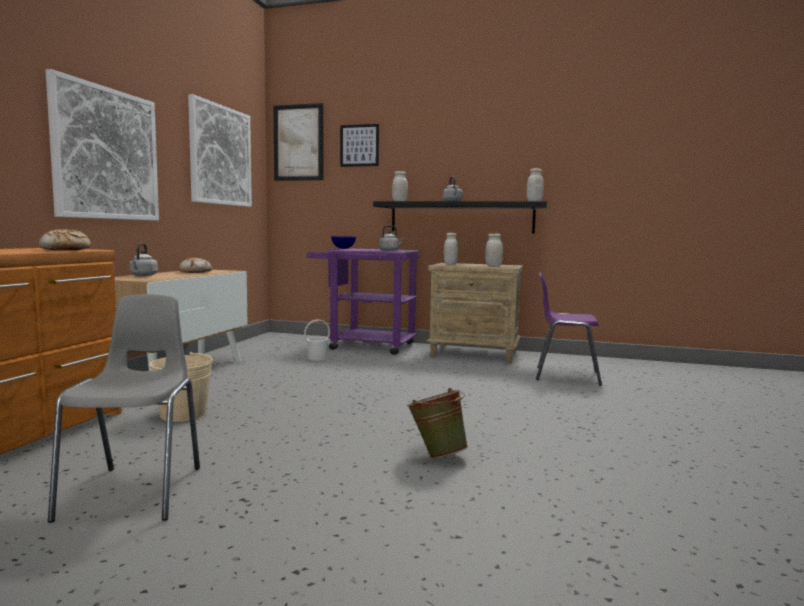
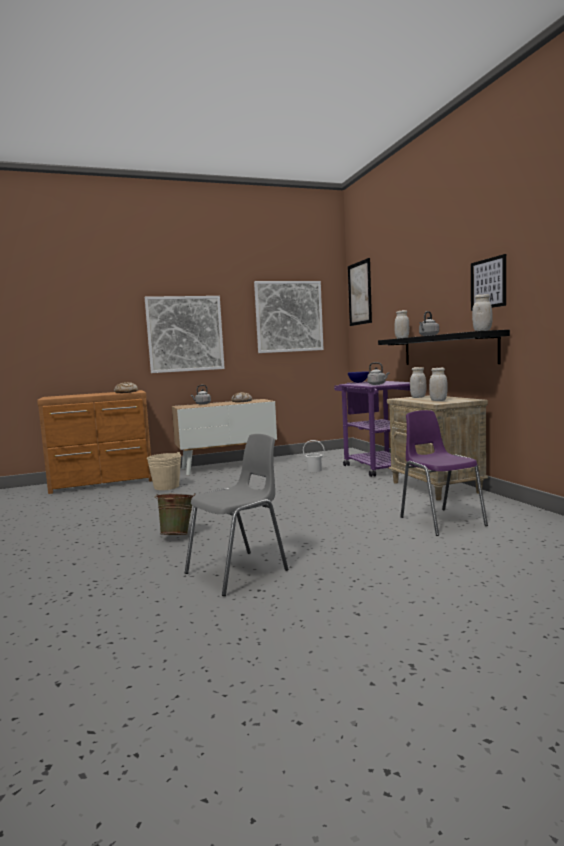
camera: 55 degrees right, 0 degrees up
(136, 491) = (72, 510): grey chair -> grey chair (239, 571)
(359, 145) = (388, 289): picture -> picture (488, 283)

